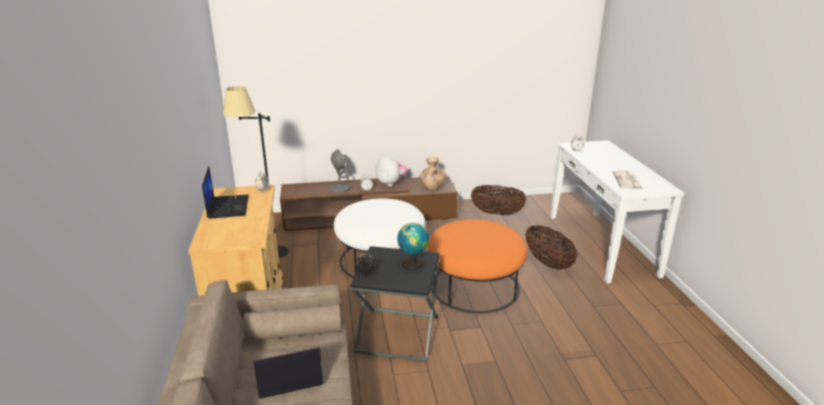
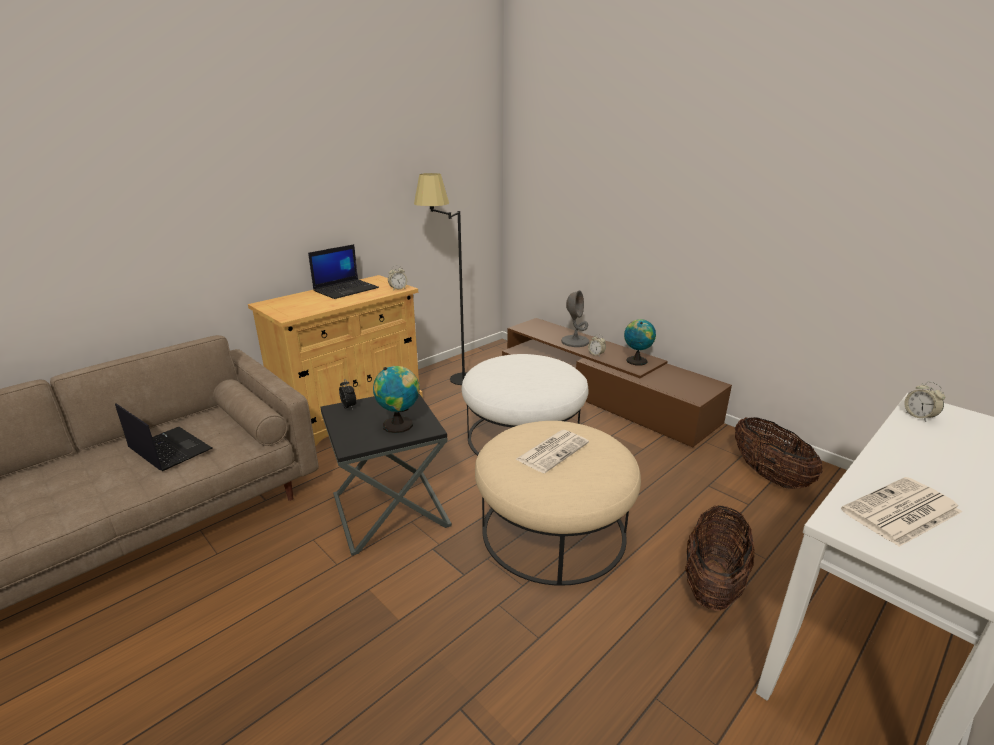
camera: 55 degrees right, 0 degrees up
(391, 183) = (636, 360): plush toy -> globe
(432, 187) = (679, 387): brown vase -> none
(474, 286) = (553, 530): orange ottoman -> beige ottoman
(475, 236) = (552, 451): none -> newspaper

